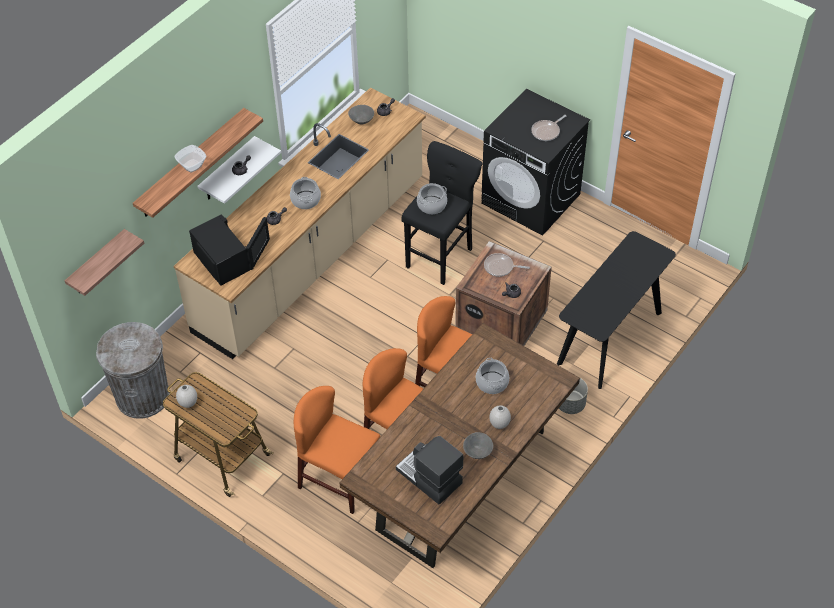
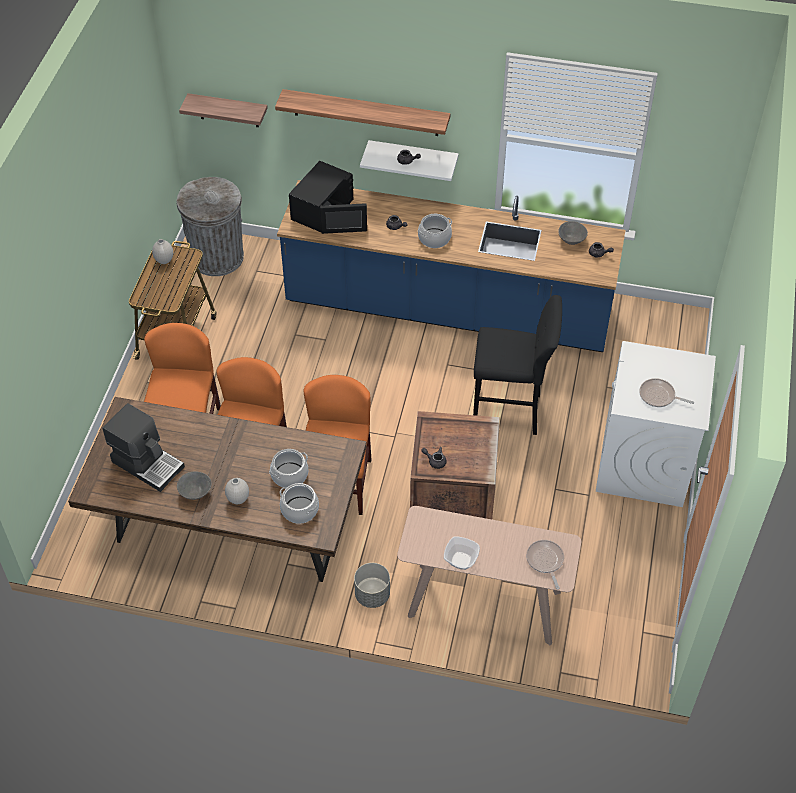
camera: 65 degrees right, 0 degrees up
(192, 165) = (351, 108): bowl -> bowl (461, 560)
(312, 255) = (448, 309): beige counter -> blue counter
(429, 477) = (148, 463): coffee machine -> coffee machine turned 105 degrees clockwise
(432, 205) = (505, 345): cooking pot -> cooking pot (299, 510)
(500, 267) = (467, 439): frying pan -> frying pan (545, 561)
(531, 199) = (644, 463): black washing machine -> white washing machine
(610, 338) = (484, 604): black console table -> beige console table

